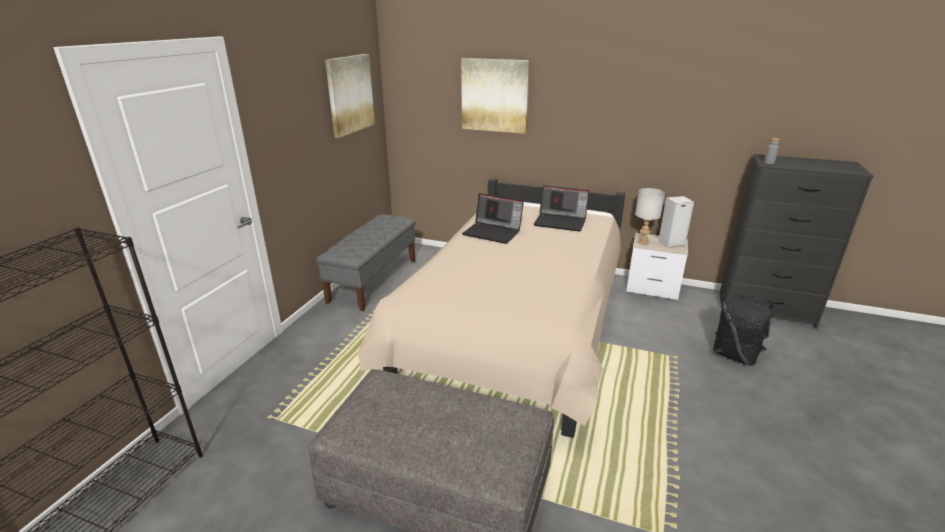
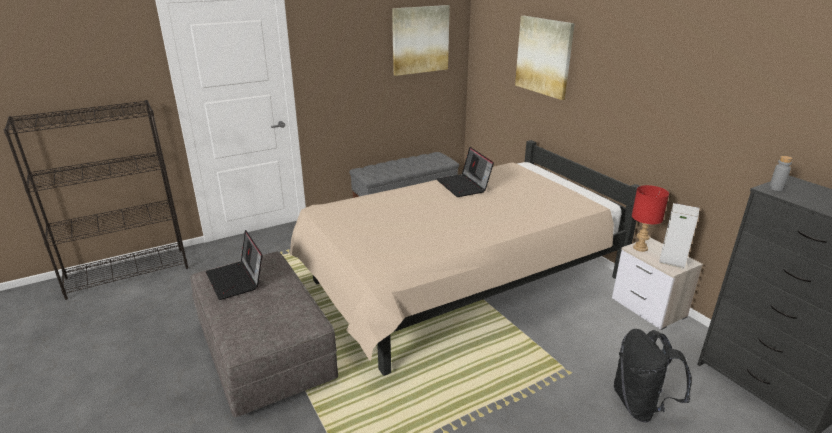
camera: 40 degrees right, 0 degrees up
(561, 222) = (540, 196): laptop -> laptop (237, 280)
(643, 242) = (639, 248): grey table lamp -> red table lamp

